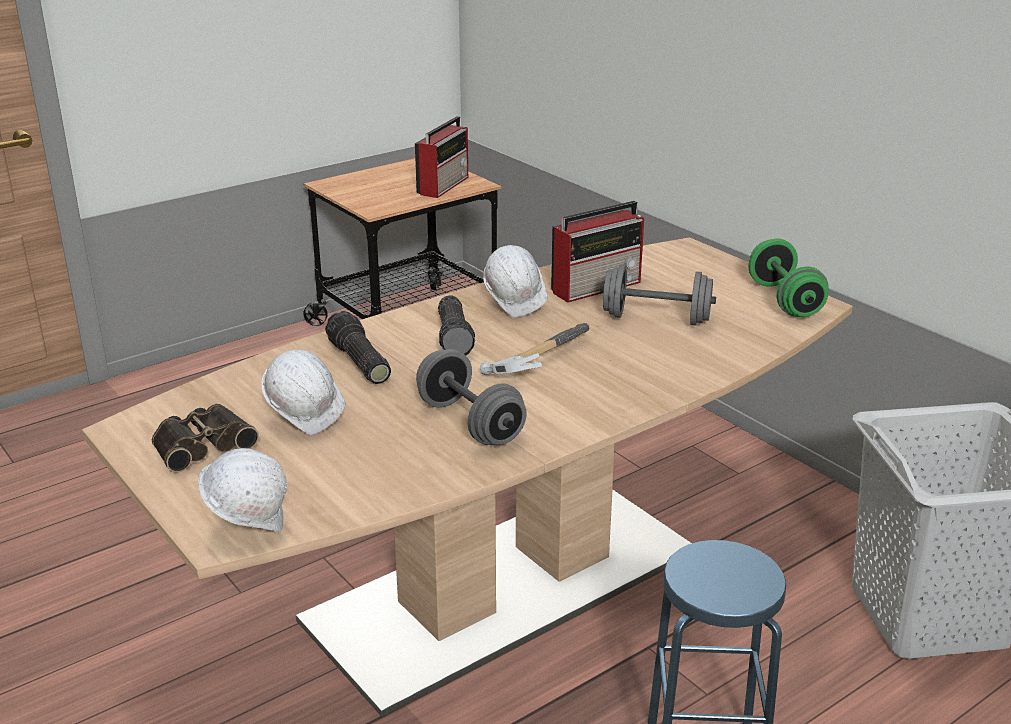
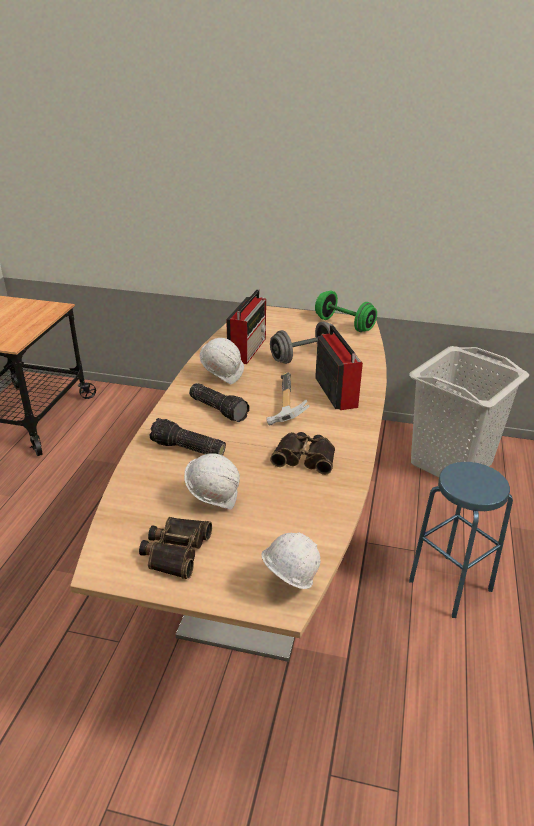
camera: 40 degrees left, 5 degrees up
(444, 185) = (36, 313): radio -> radio (336, 391)
(470, 423) = (305, 457): grey dumbbell -> binoculars

